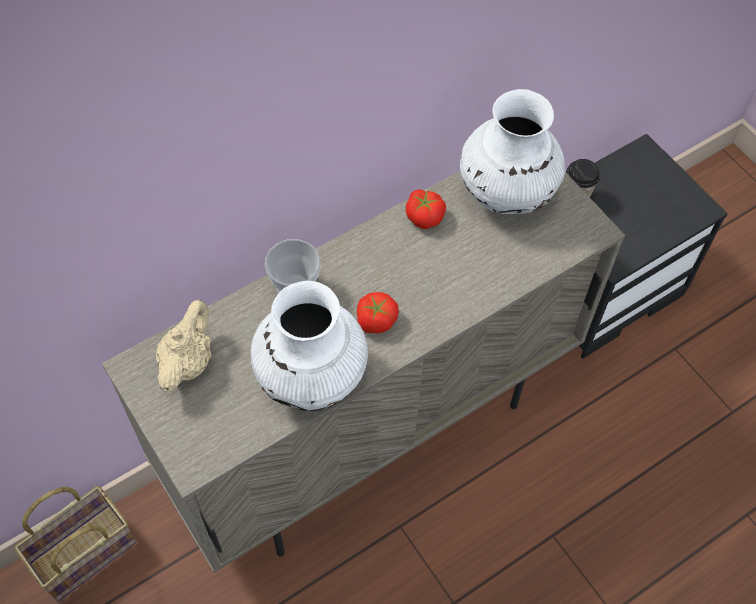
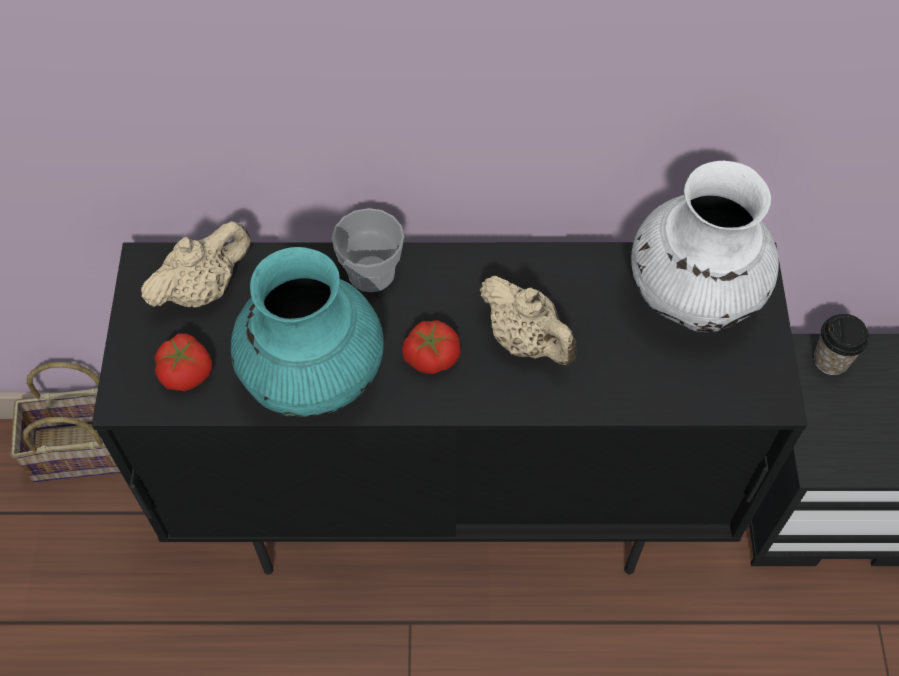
camera: 35 degrees right, 0 degrees up
(311, 377) = (314, 377): white vase -> turquoise vase
(371, 433) = (450, 504): beige cabinet -> black cabinet
(424, 216) = (575, 272): tomato -> tomato (187, 372)
(428, 276) = (527, 341): none -> beige teapot

